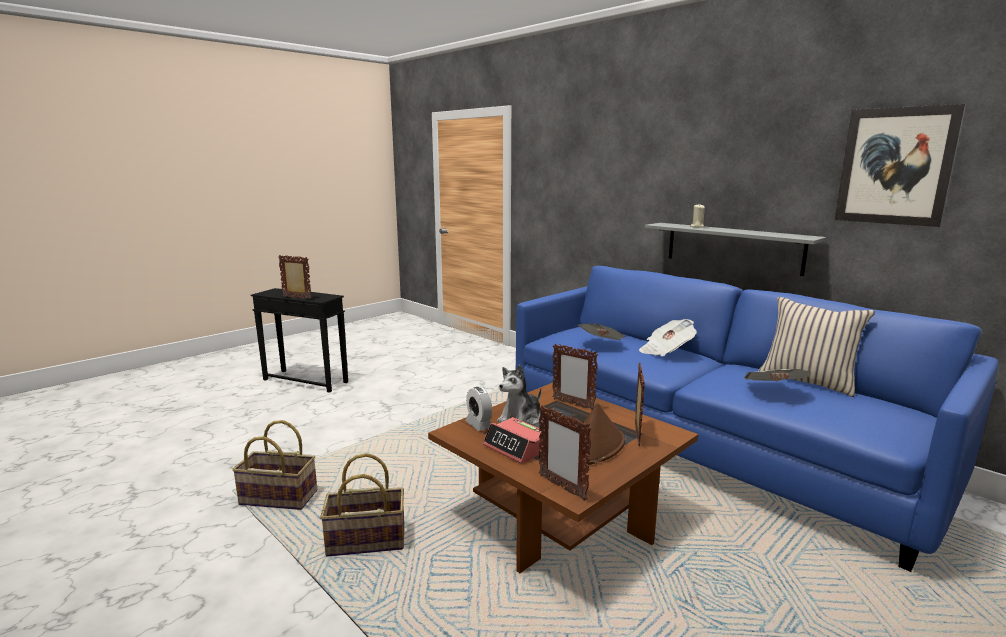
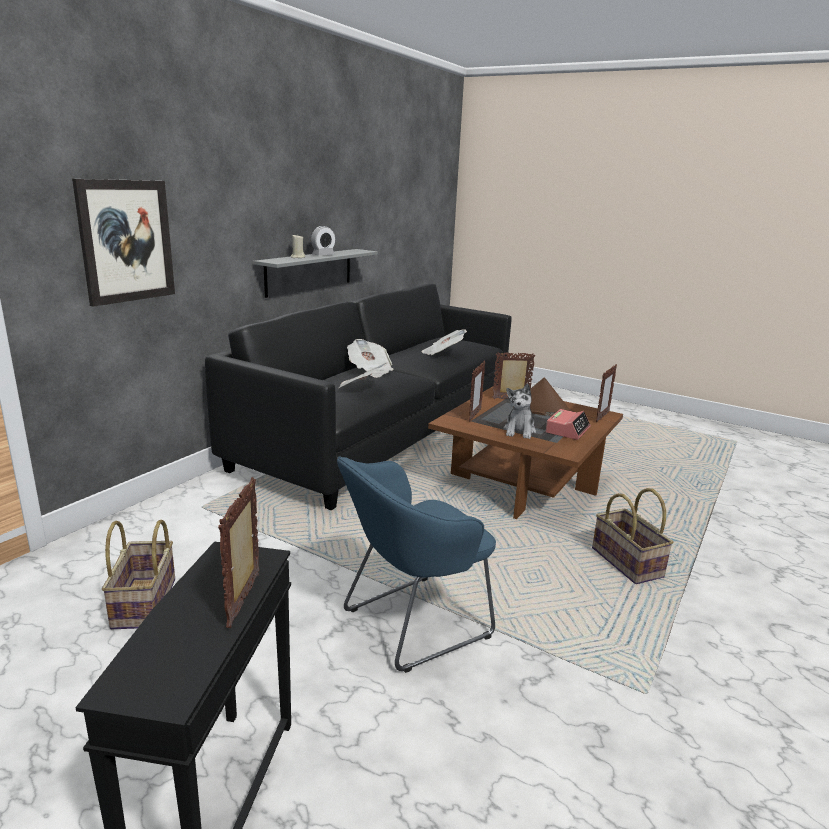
camera: 105 degrees left, 5 degrees up
(277, 498) = (625, 643): basket -> basket (146, 603)
(370, 424) = (410, 624): none -> blue armchair
(479, 424) = (544, 444): alarm clock -> alarm clock (323, 255)
(521, 419) = (519, 431): plush toy -> plush toy turned 75 degrees clockwise
(706, 445) = (381, 433): blue sofa -> black sofa
(807, 381) = (413, 346): beige pillow -> none
(895, 166) = (377, 194): picture -> picture (126, 241)

